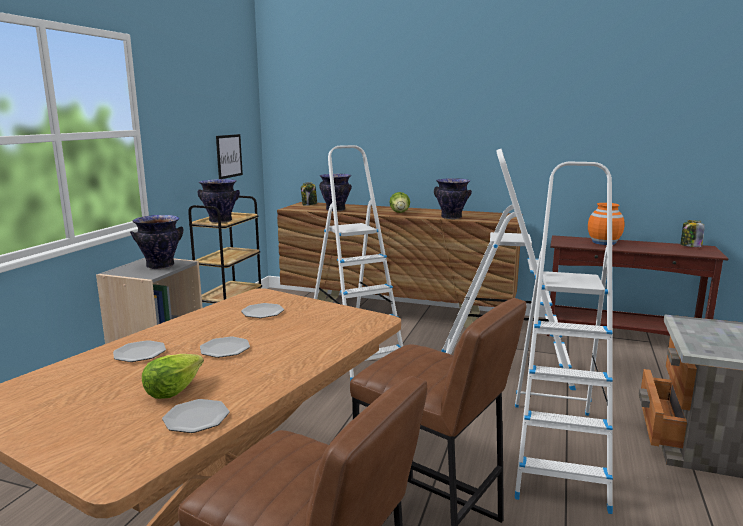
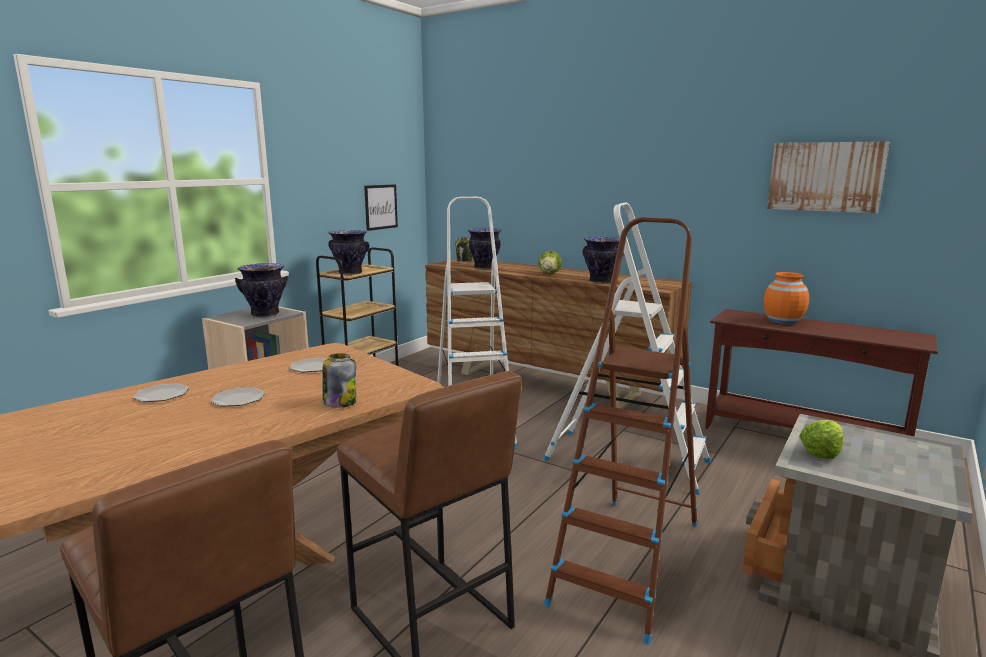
camera: 15 degrees right, 0 degrees up
(173, 389) = (151, 432): lettuce -> lettuce (821, 451)
(195, 418) = (140, 461): plate -> none
(556, 451) = (628, 561): white step ladder -> brown step ladder
(629, 125) = (825, 176): none -> picture
(690, 246) = (898, 333): jar -> jar (340, 402)

